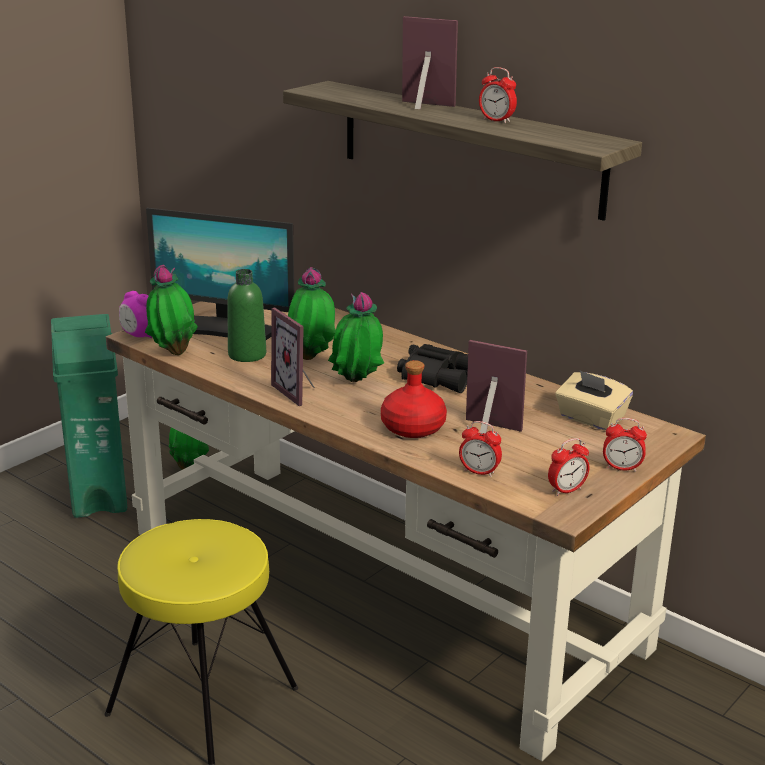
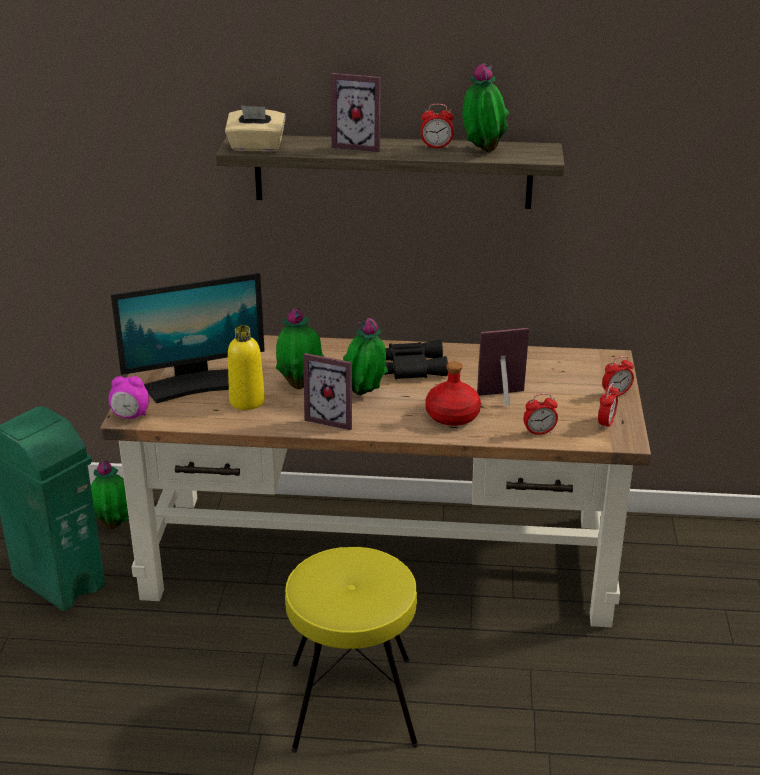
camera: 35 degrees left, 5 degrees up
(173, 352) = (184, 421): potted plant -> potted plant (482, 151)
(247, 355) = (247, 401): green bottle -> yellow bottle
(423, 106) = (359, 145): picture frame -> picture frame turned 150 degrees counterclockwise
(591, 419) = (552, 364): beige tissue box -> beige tissue box (256, 147)

